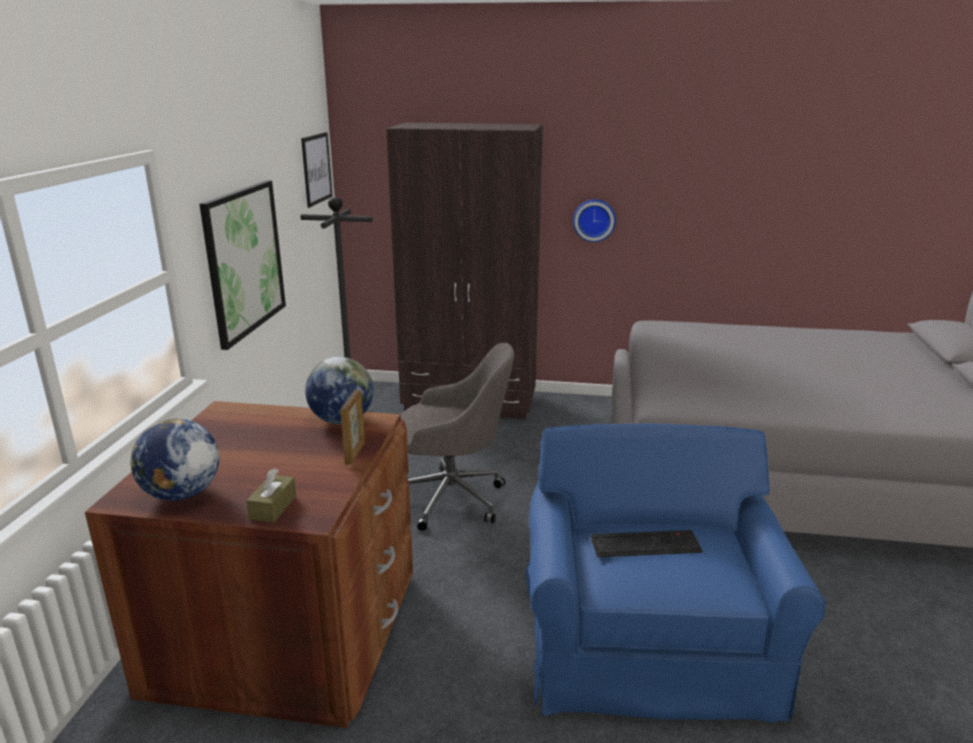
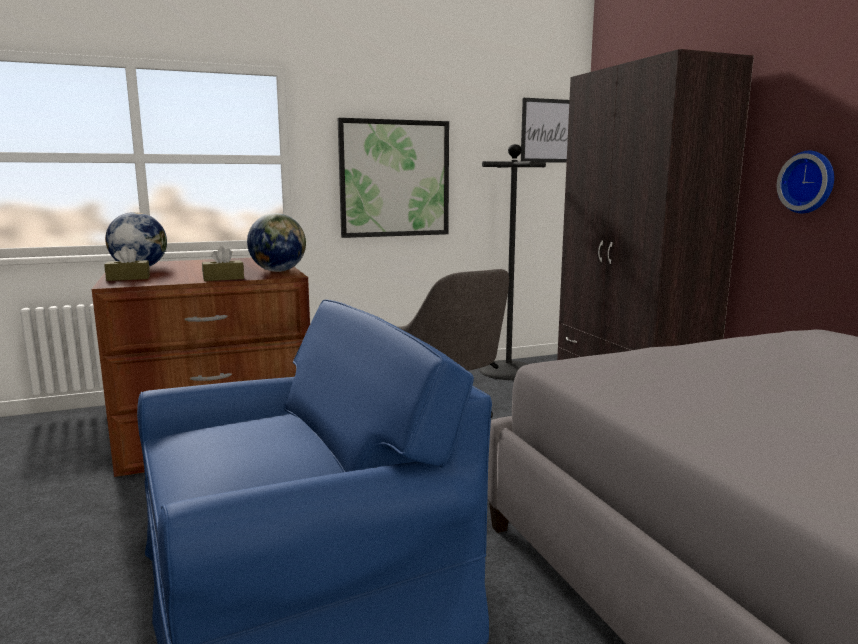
camera: 60 degrees right, 10 degrees down
(355, 453) = (223, 278): picture frame -> brown tissue box
(646, 543) = (265, 434): keyboard -> none

